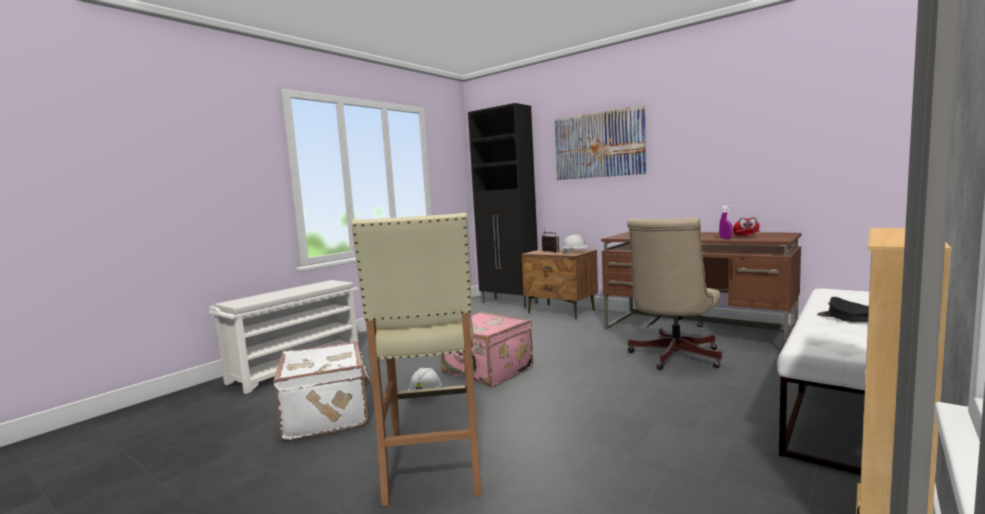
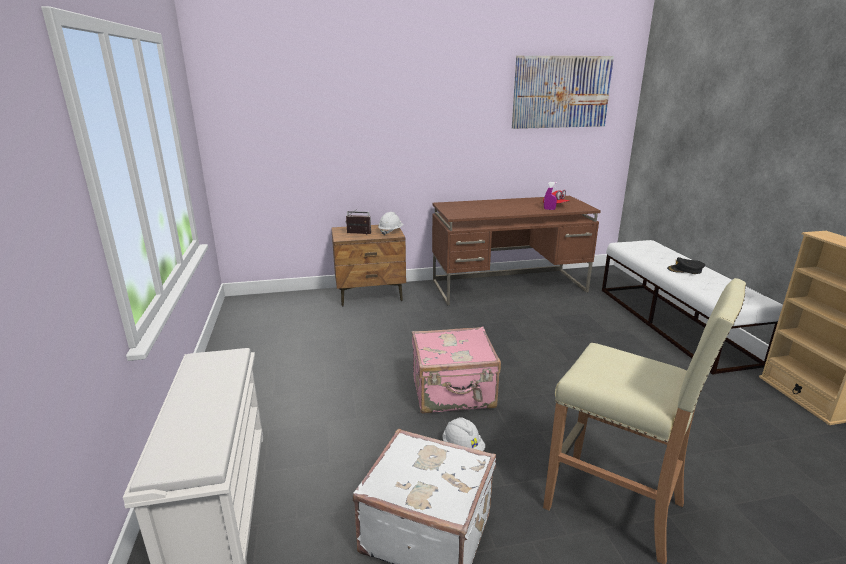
camera: 50 degrees left, 15 degrees up
(510, 303) = (293, 298): black cabinet -> none
(598, 145) = (398, 108): picture -> picture (561, 92)
(672, 357) = (543, 319): beige office chair -> none

